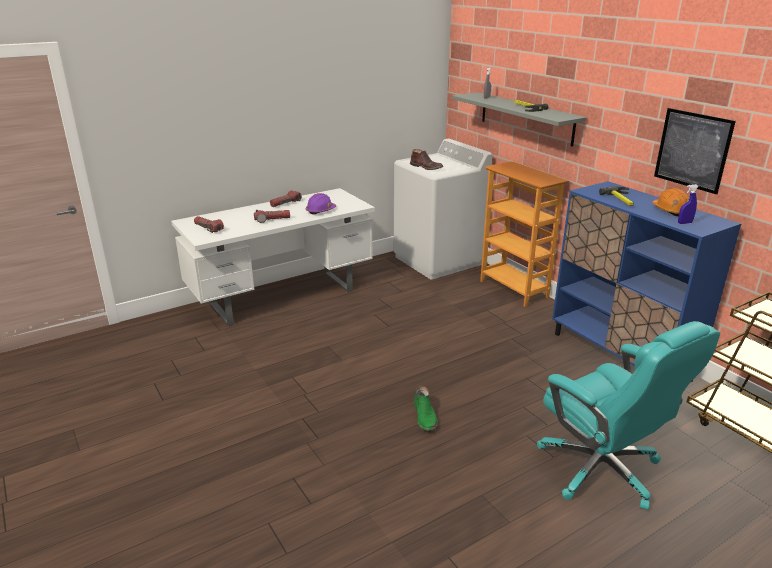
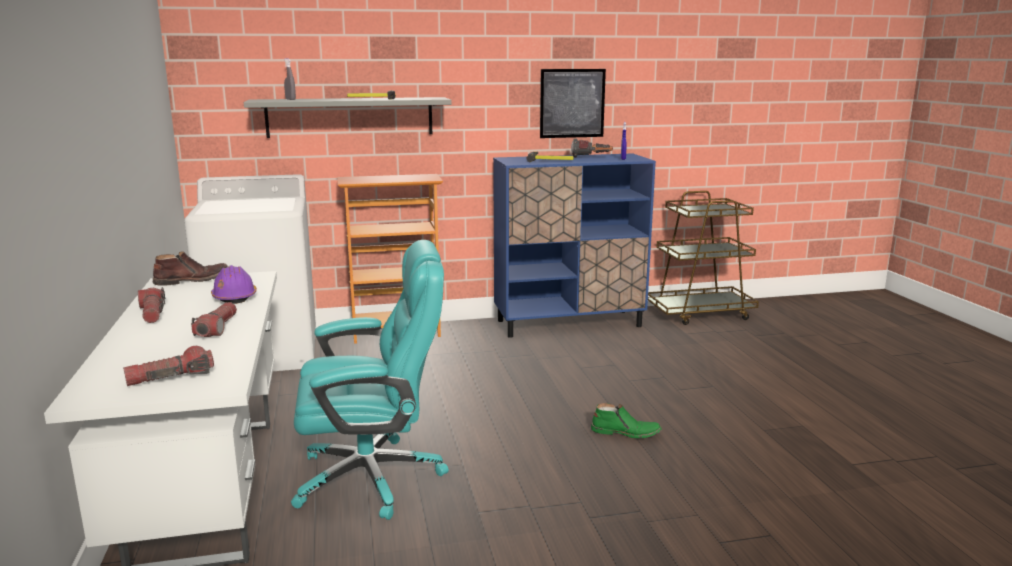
camera: 70 degrees left, 10 degrees down
(426, 167) = (255, 209): brown boot -> brown boot (192, 280)
(602, 469) = (735, 372): turquoise office chair -> turquoise office chair (373, 477)
(671, 211) = (591, 157): orange hard hat -> flashlight

